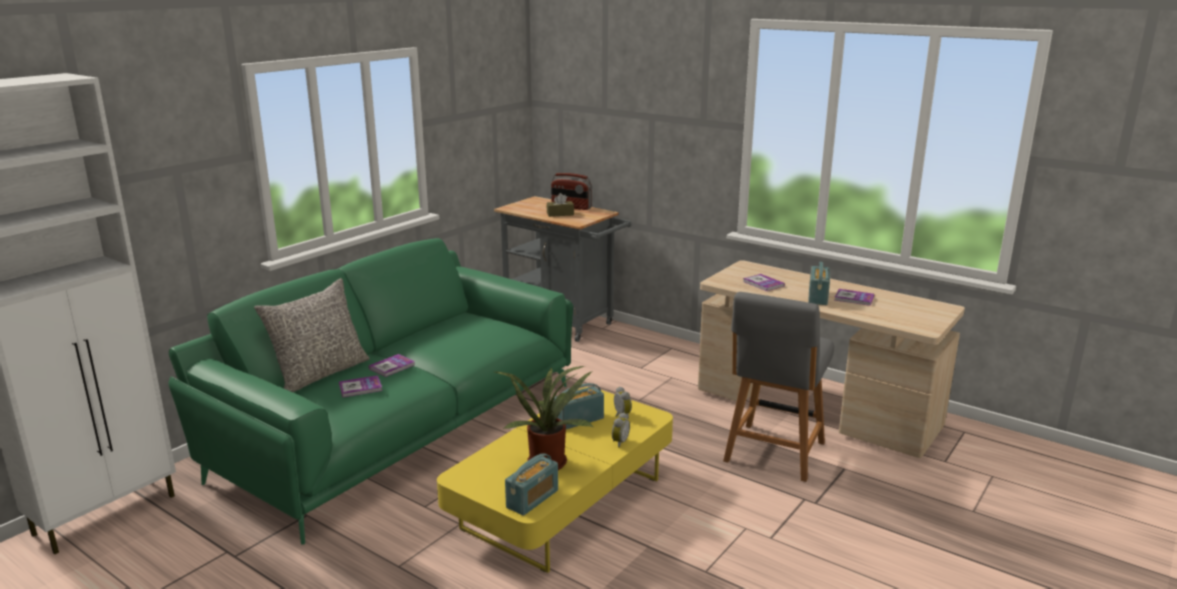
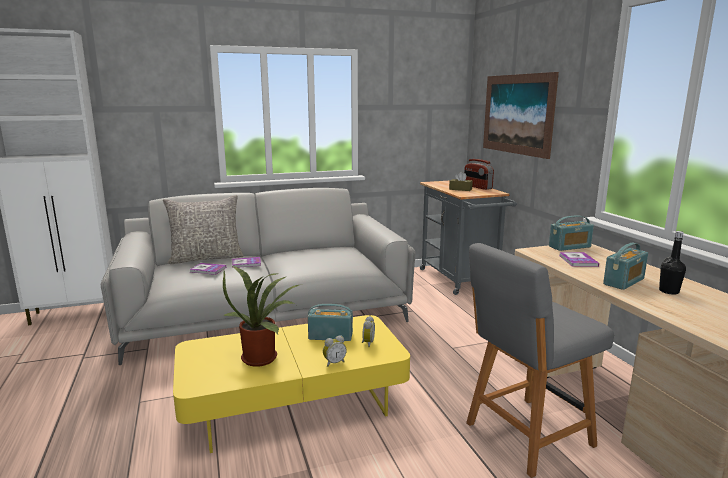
camera: 35 degrees right, 5 degrees down
(399, 427) = (267, 315): green sofa -> grey sofa
(532, 499) = (207, 380): radio -> radio (569, 247)
(617, 120) = (517, 114): none -> picture
(854, 298) = (669, 291): book -> black bottle

